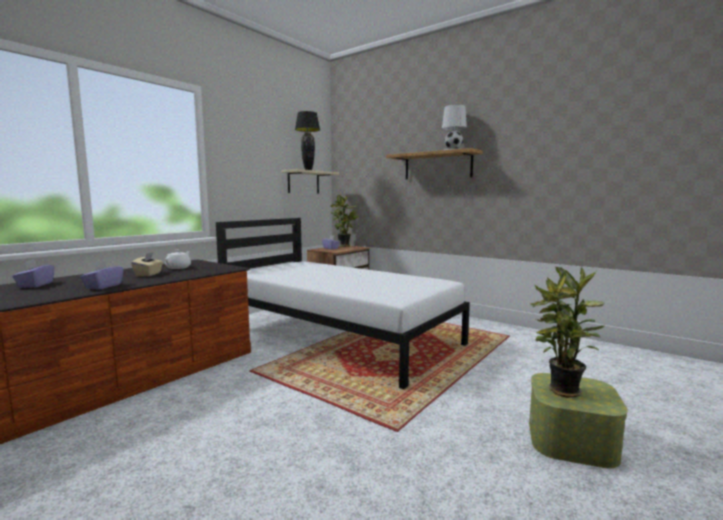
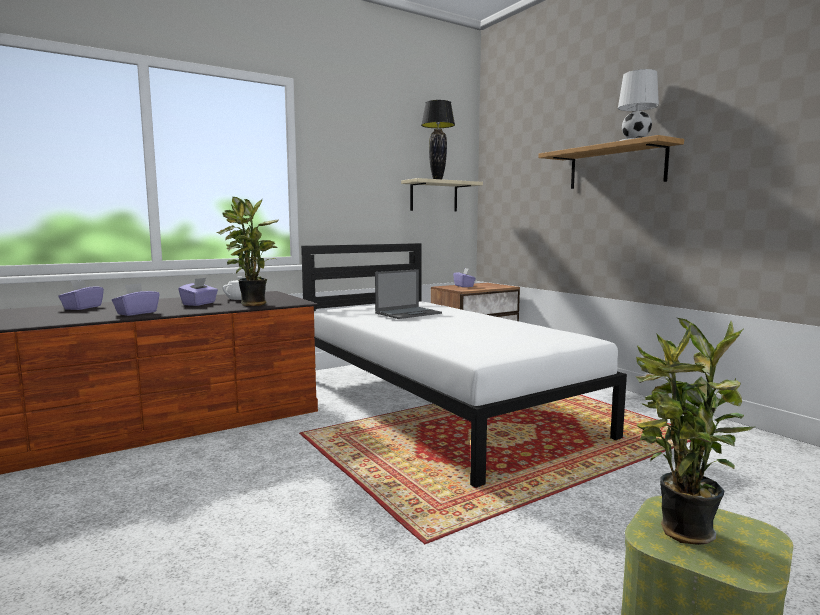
camera: 20 degrees right, 0 degrees up
(148, 274) = (199, 304): beige tissue box -> purple tissue box
(309, 271) = (409, 313): none -> laptop
(344, 246) = (487, 284): potted plant -> potted plant (252, 304)

